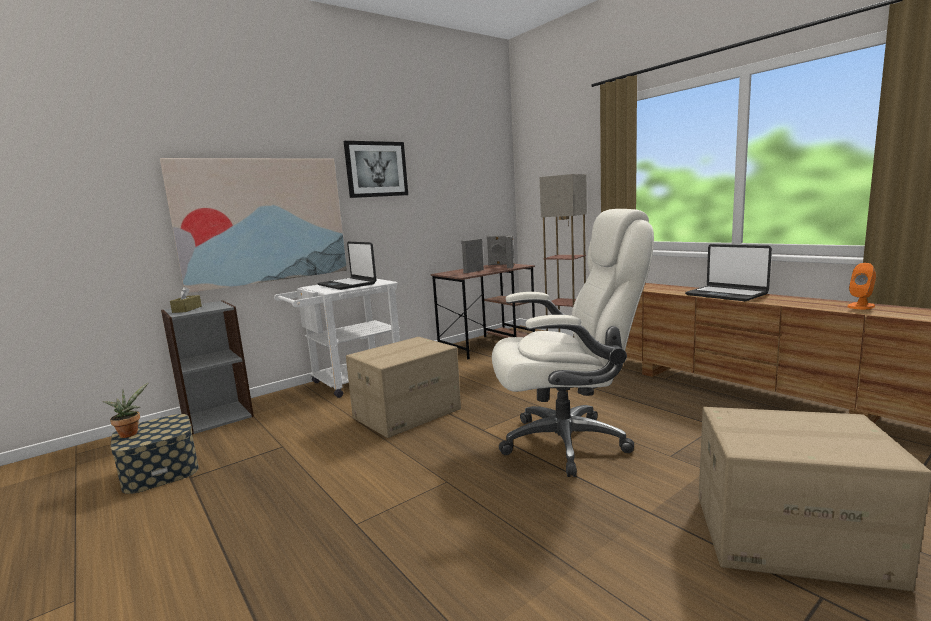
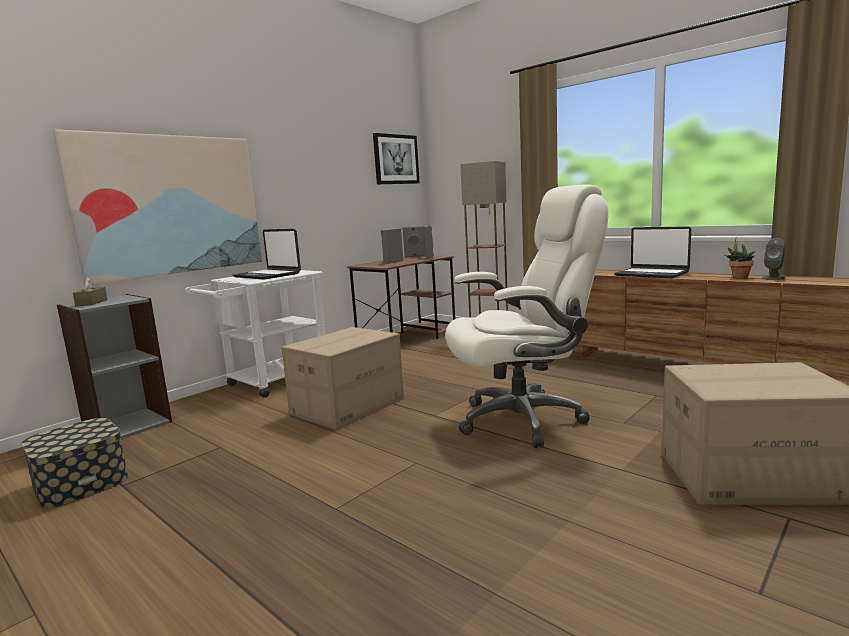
camera: 10 degrees left, 0 degrees up
(130, 433) = (45, 440): potted plant -> potted plant (738, 277)
(376, 169) = (290, 152): picture -> picture (396, 159)
(861, 306) = (773, 277): orange speaker -> grey speaker

